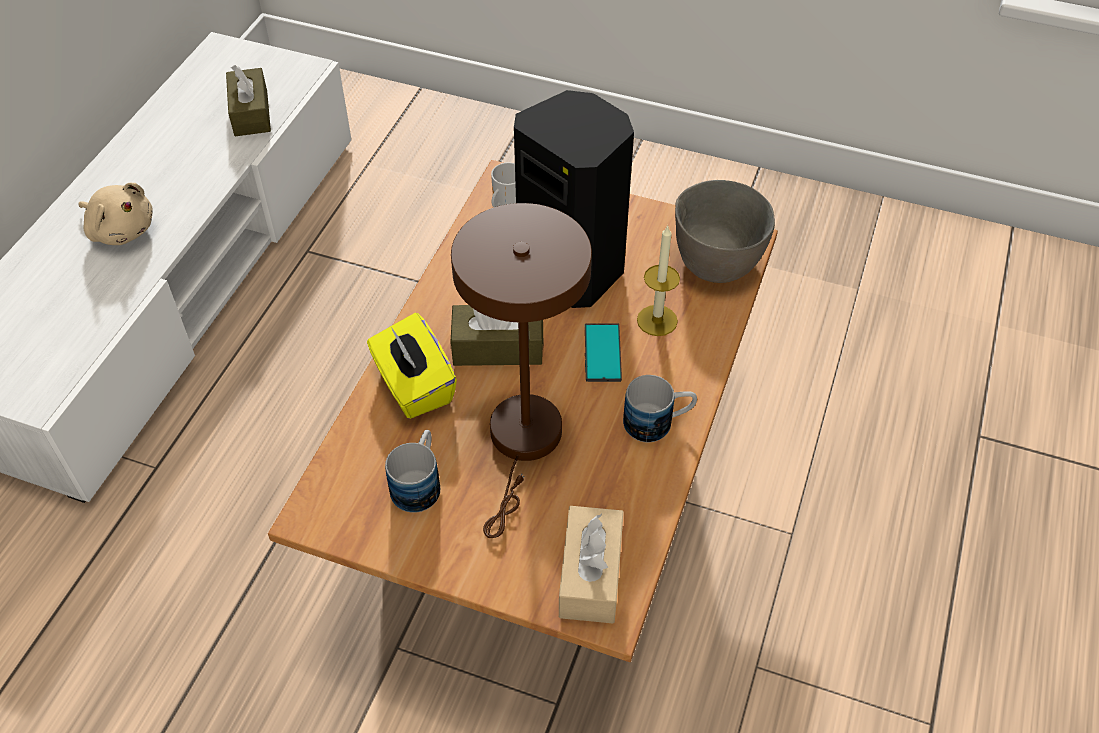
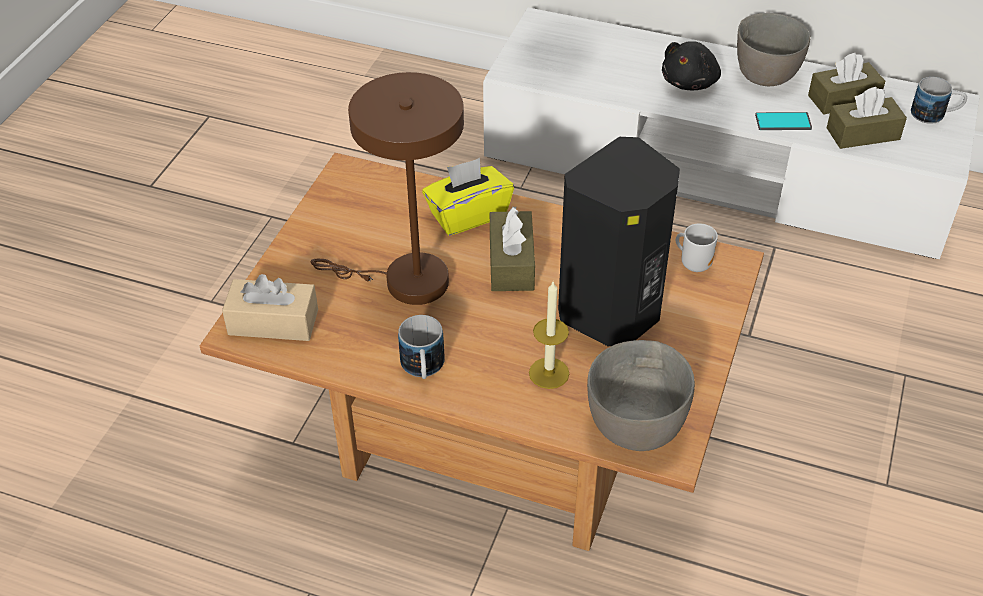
camera: 90 degrees right, 5 degrees down
(121, 230) = (690, 82): beige plush toy -> black plush toy
(130, 169) = (766, 75): none -> grey bowl
(191, 118) = (843, 99): none -> brown tissue box
(419, 482) = (371, 223): mug -> mug (935, 115)
(602, 353) = (506, 332): phone -> phone (783, 122)

